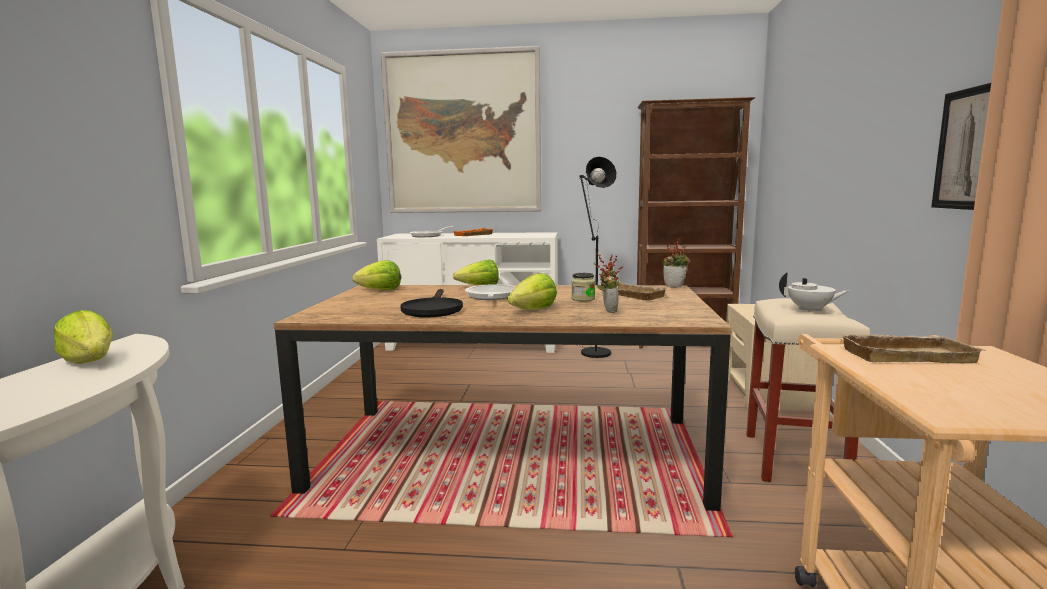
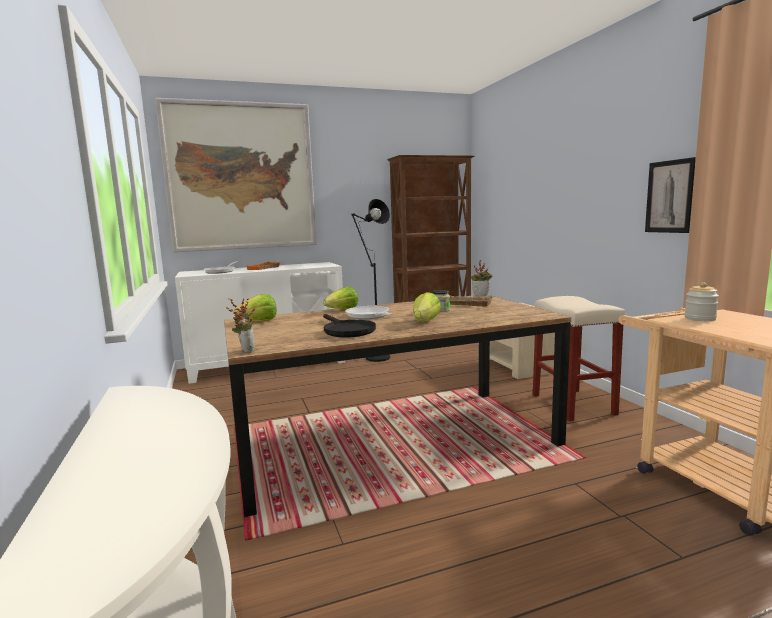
camera: 25 degrees left, 0 degrees up
(90, 362) = (137, 416): lettuce -> none
(607, 310) = (476, 316): potted plant -> potted plant (245, 351)
(810, 310) = (580, 302): white teapot -> none
(905, 355) = (700, 318): beige tray -> jar

